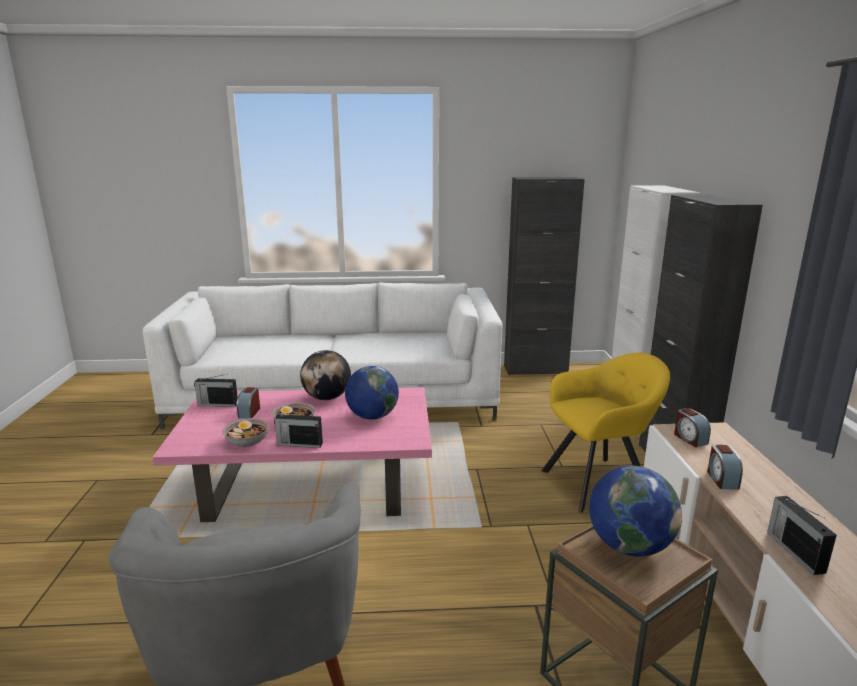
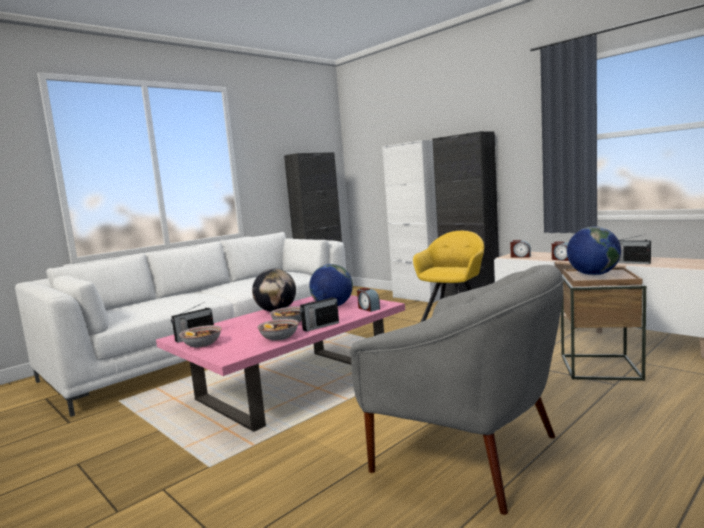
camera: 40 degrees left, 10 degrees down
(201, 418) = (202, 344): none -> bowl
(249, 412) = (236, 331): alarm clock -> alarm clock (368, 308)

